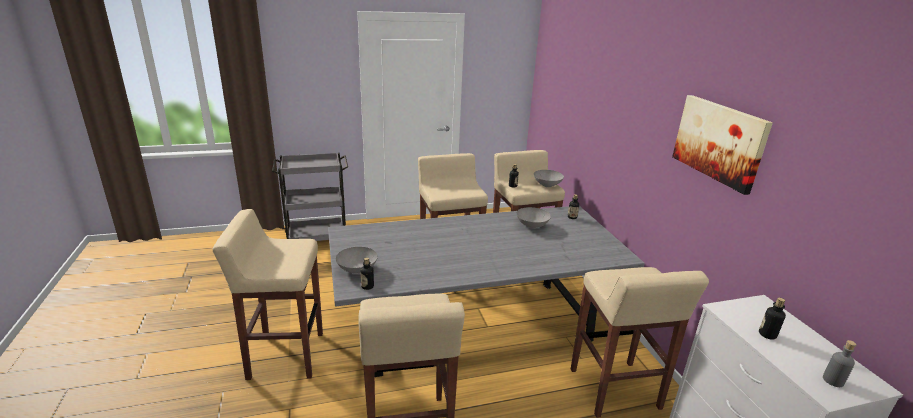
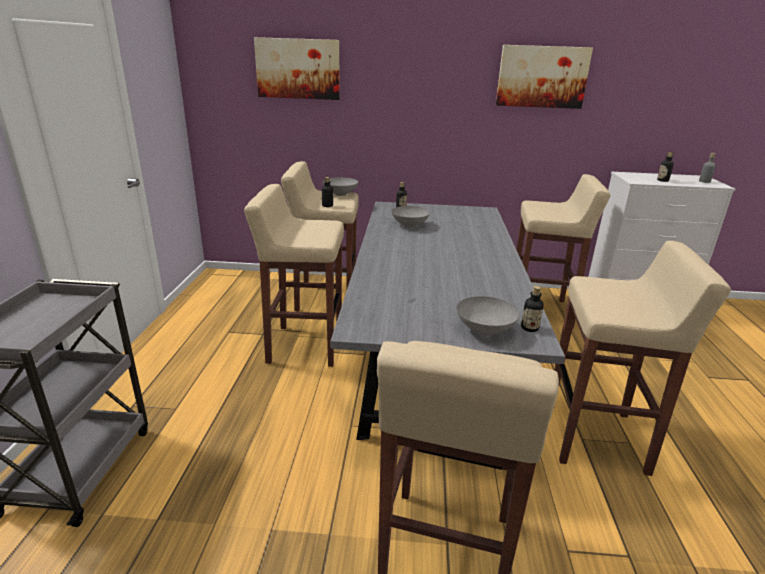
camera: 70 degrees left, 0 degrees up
(575, 80) = (298, 69): none -> picture

